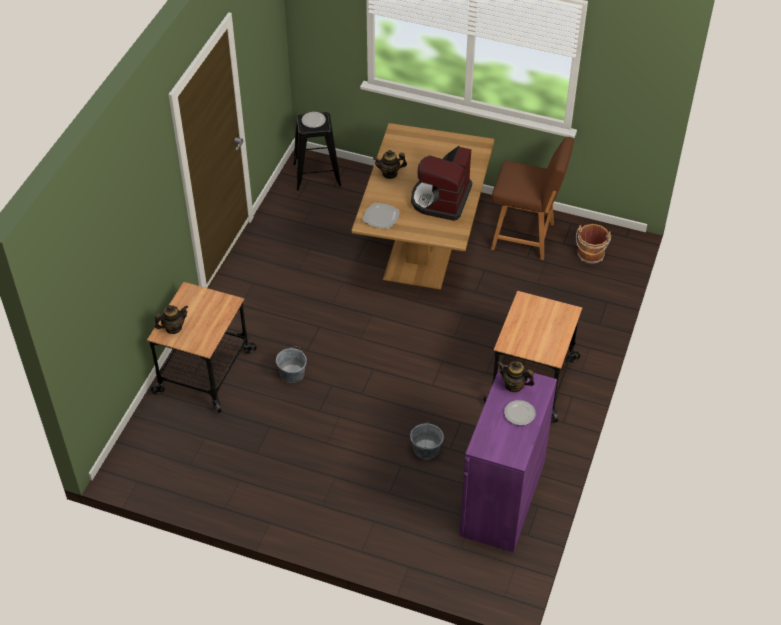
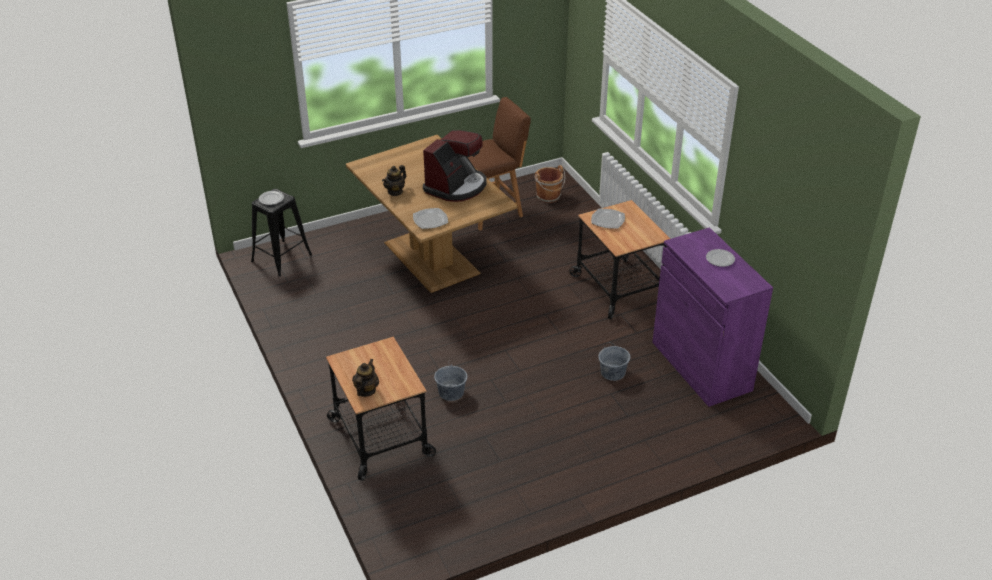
camera: 45 degrees left, 10 degrees down
(441, 199) = (456, 186): coffee machine -> coffee machine turned 120 degrees counterclockwise
(514, 385) = (691, 246): teapot -> none
(534, 312) = (608, 220): none -> plate

